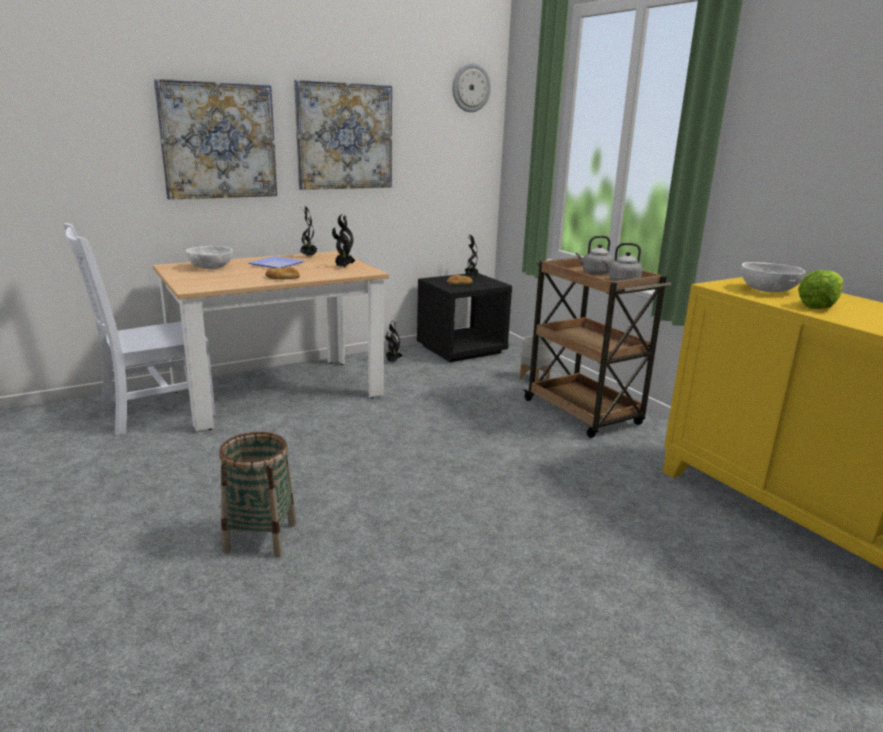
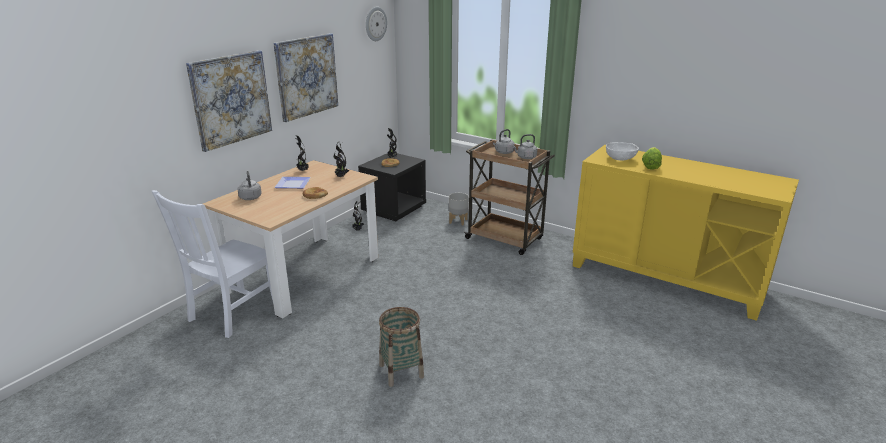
camera: 25 degrees left, 5 degrees up
(210, 267) = (250, 197): white bowl -> grey kettle

